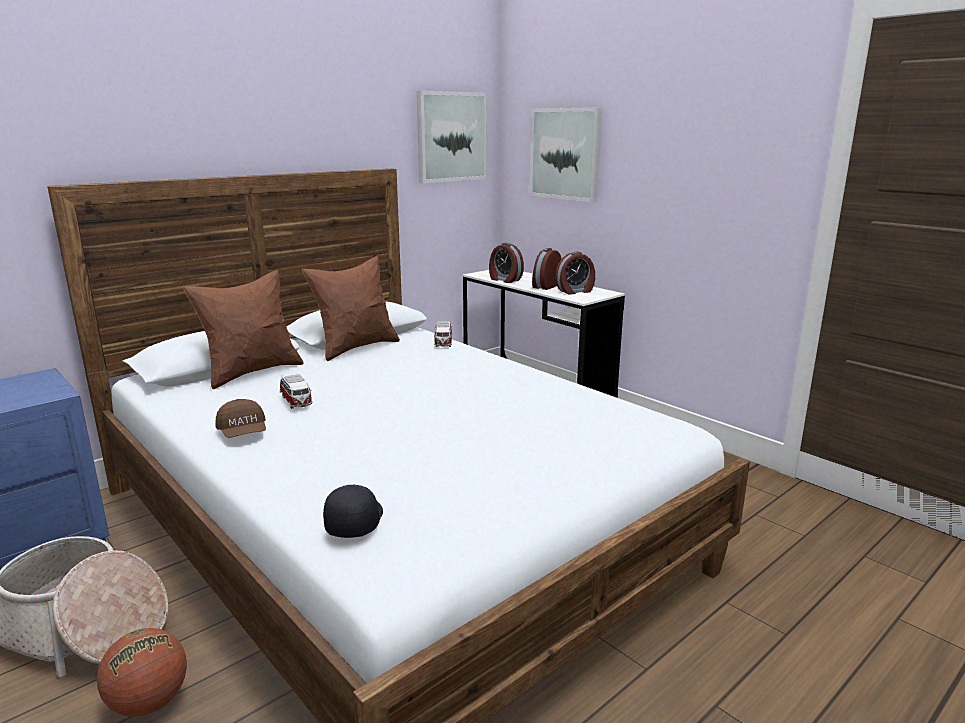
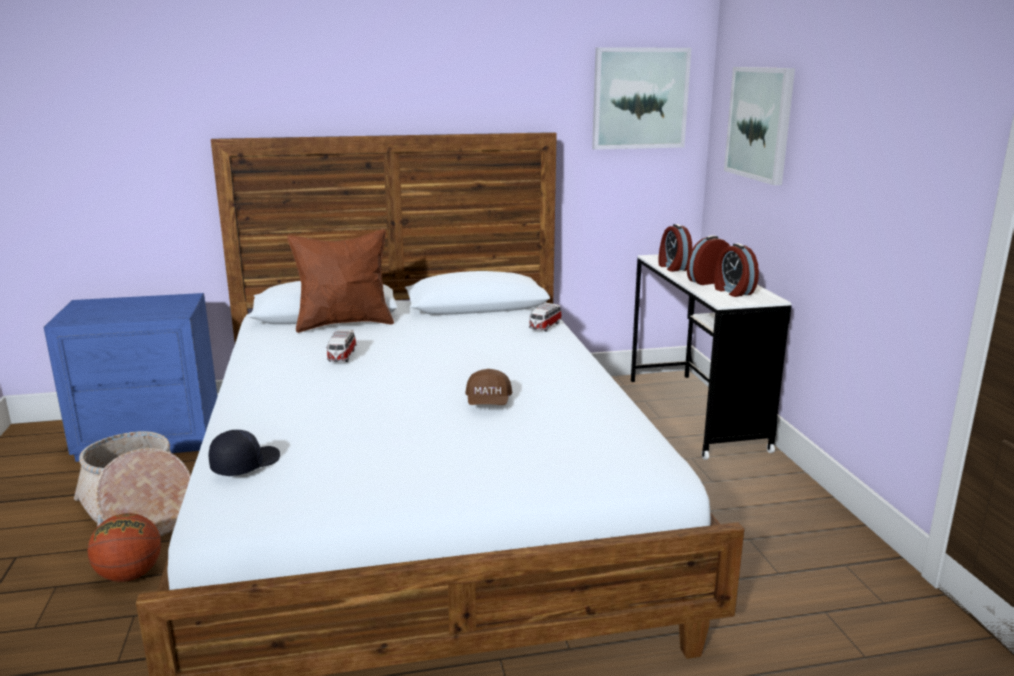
camera: 30 degrees right, 0 degrees up
(243, 433) = (271, 374): brown cap -> brown cap (488, 403)
(356, 347) = (458, 317): brown pillow -> none
(575, 291) = (732, 291): alarm clock -> alarm clock turned 60 degrees clockwise

